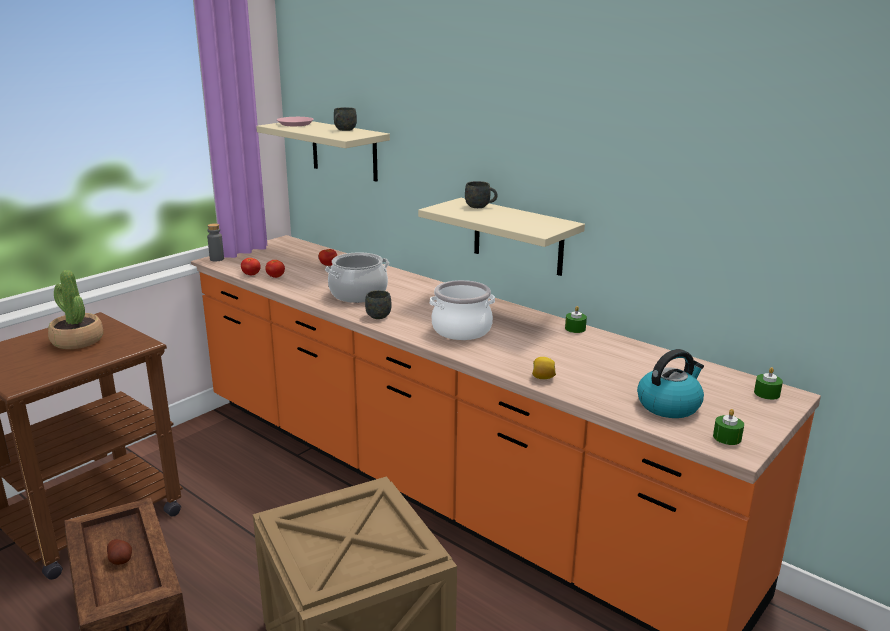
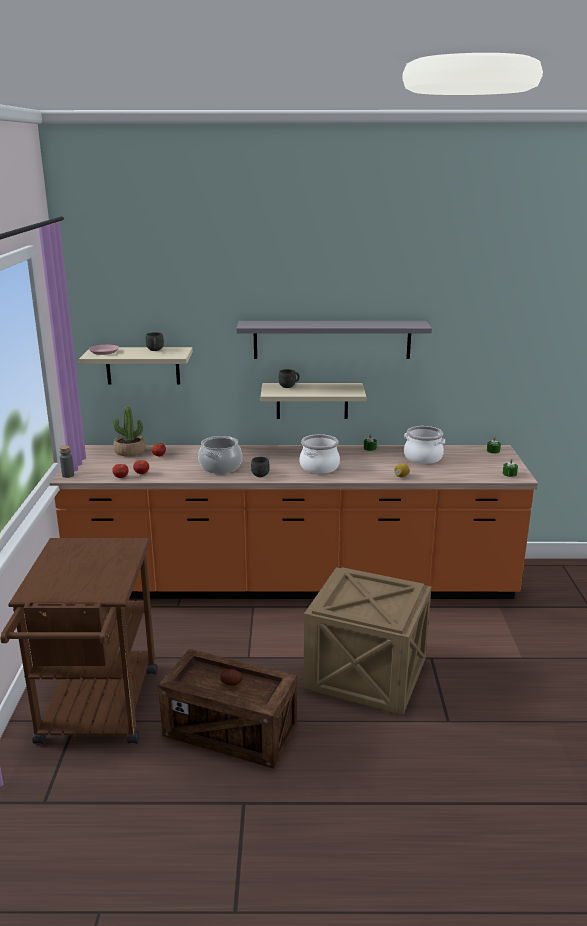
camera: 40 degrees left, 0 degrees up
(77, 341) = (84, 558): potted plant -> potted plant (130, 451)
(547, 146) = (332, 339): none -> grey shelf
(626, 365) = (422, 458): none -> cooking pot
(669, 405) = (469, 469): kettle -> none

